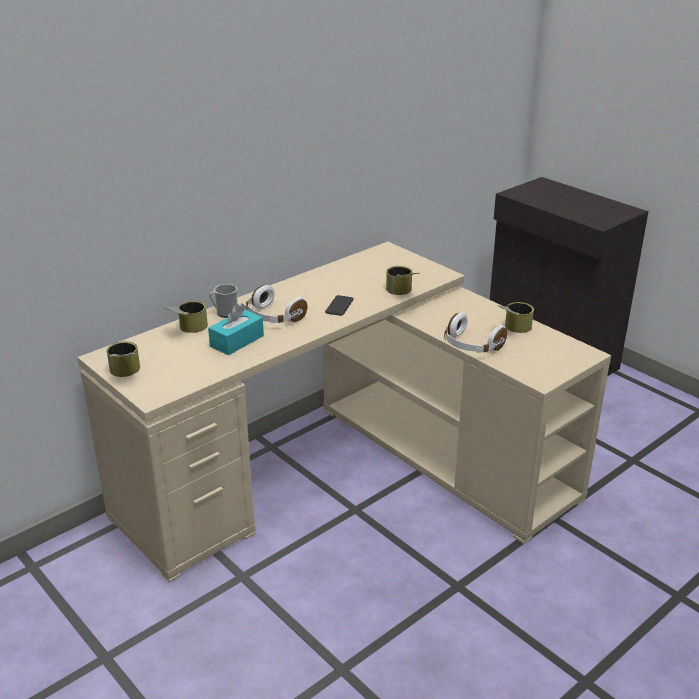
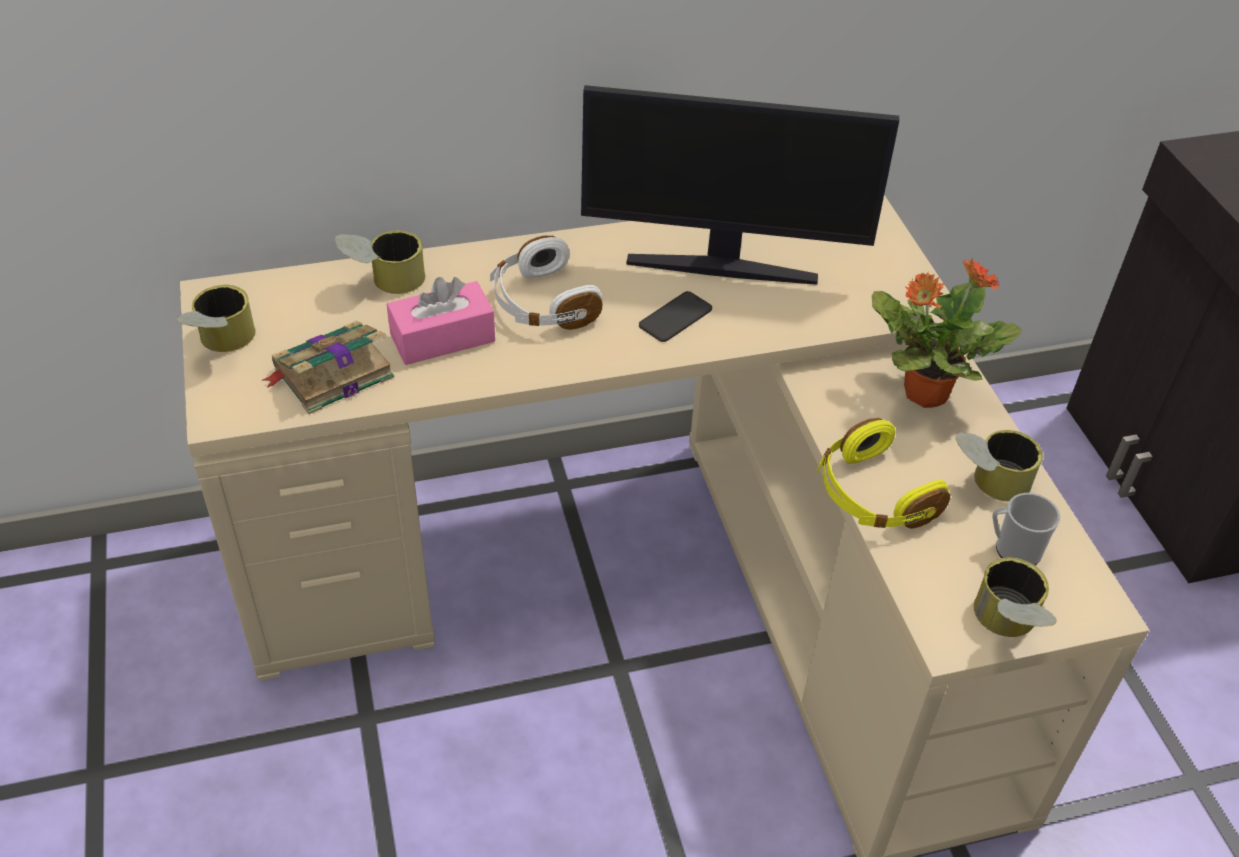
camera: 25 degrees right, 15 degrees up
(194, 368) = (330, 374): none -> book
(224, 313) = (469, 265): mug -> mug (1012, 549)
(237, 341) = (442, 338): turquoise tissue box -> pink tissue box
(344, 284) = (722, 266): none -> monitor
(402, 292) = (813, 324): can -> can (1006, 627)
(462, 307) = (923, 392): none -> potted plant
(471, 346) = (872, 495): white headphones -> yellow headphones

